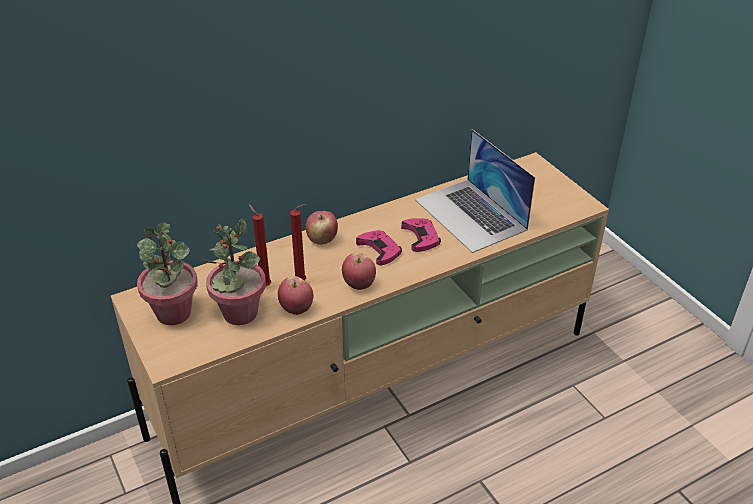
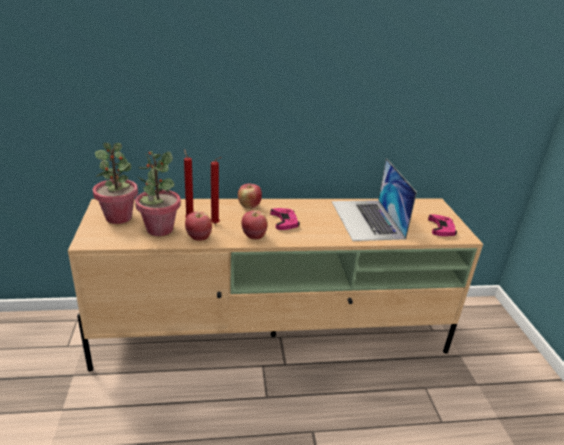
camera: 20 degrees right, 10 degrees down
(421, 237) = (320, 222): pink game controller -> pink game controller (441, 228)

